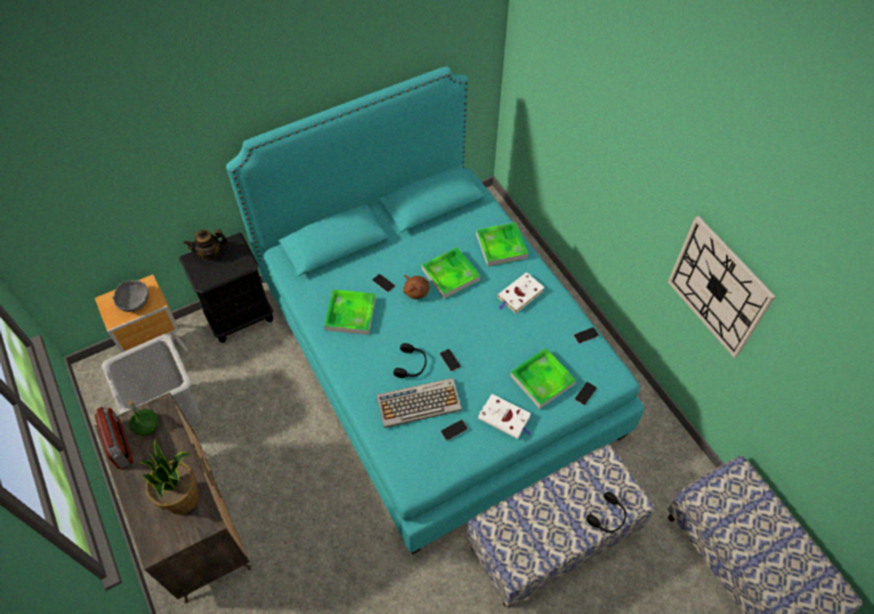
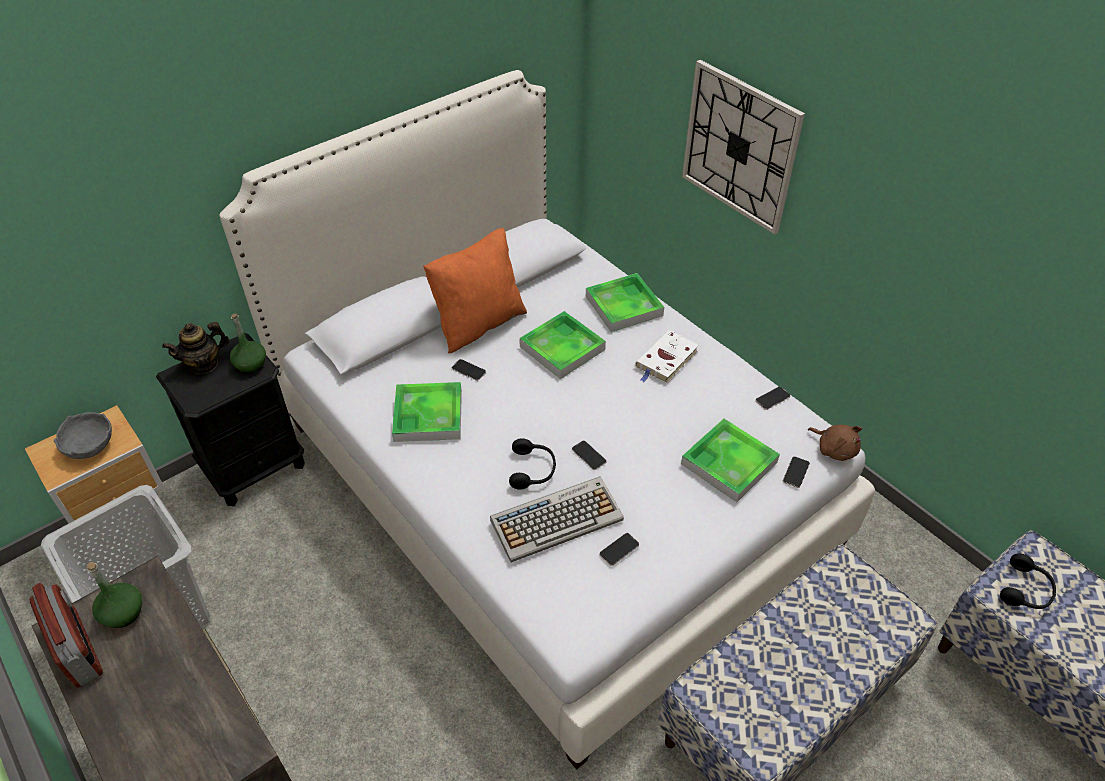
camera: 10 degrees left, 10 degrees down
(183, 498) = (196, 718): potted plant -> none
(240, 258) = (250, 364): none -> green bottle
(397, 247) = (478, 324): none -> orange pillow
(416, 290) = (517, 374): brown plush toy -> brown plush toy (834, 449)
(436, 358) = (551, 482): turquoise bed -> white bed
(505, 418) = (691, 522): white book -> none
(608, 517) = (874, 647): black headphones -> black headphones (1026, 590)
(718, 287) = (965, 277): wall clock -> wall clock (739, 147)

